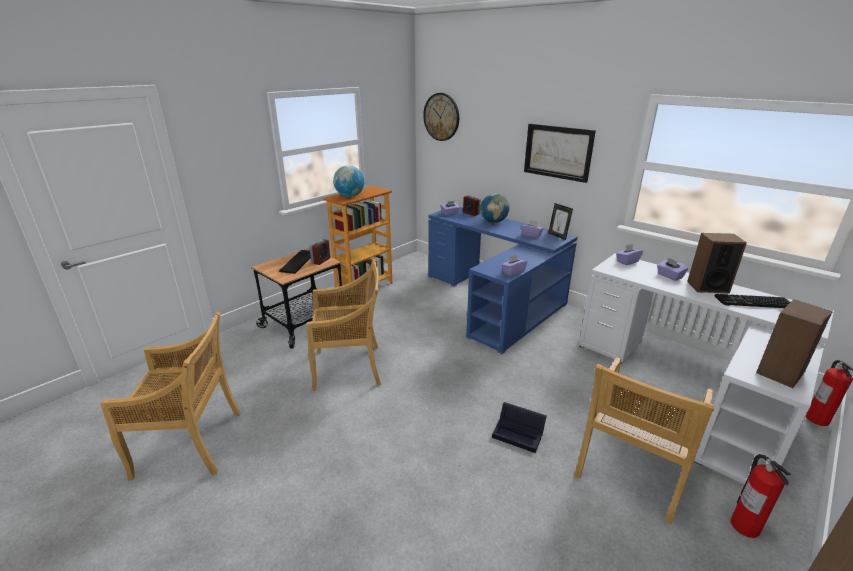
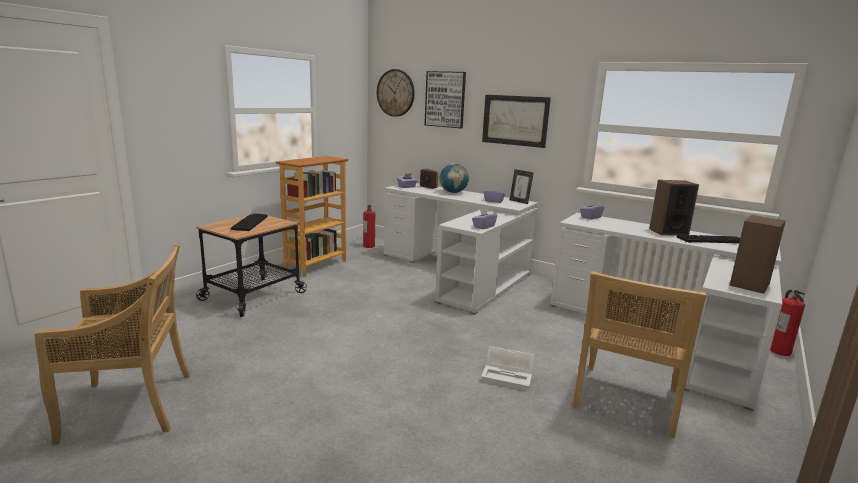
camera: 10 degrees left, 10 degrees down
(321, 261) = (276, 222): alarm clock -> none
(349, 367) = (312, 330): beige chair -> none
(350, 196) = (305, 161): globe -> none
(489, 126) = (445, 99): none -> picture
(497, 300) = (459, 273): blue desk -> white desk
(520, 434) = (509, 376): black storage box -> white storage box
(669, 276) = (632, 226): purple tissue box -> none
(744, 525) = (741, 433): fire extinguisher -> fire extinguisher (369, 246)

